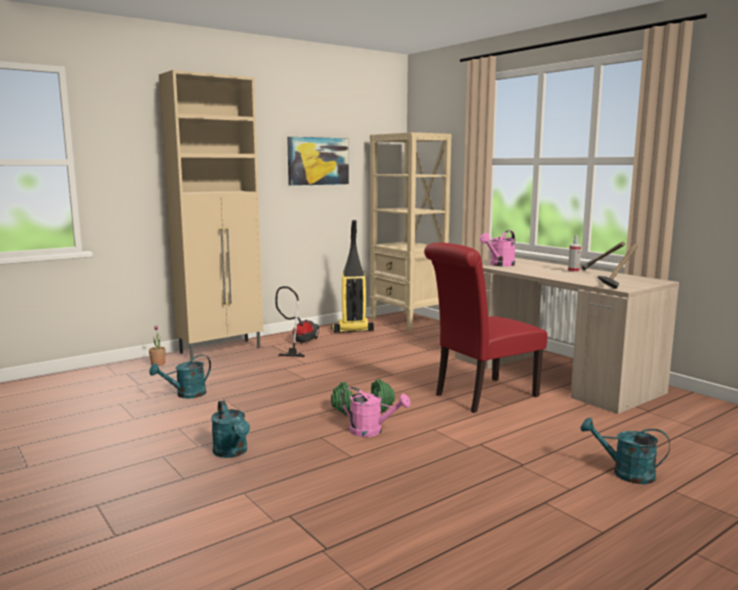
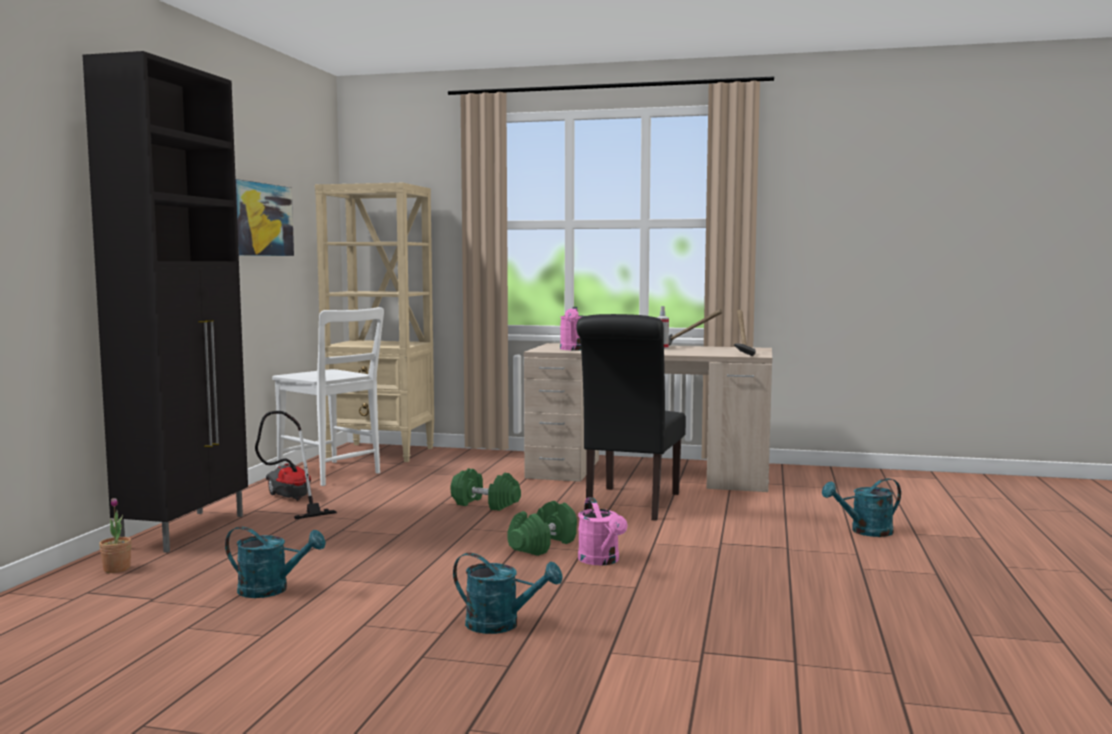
camera: 40 degrees left, 5 degrees down
(186, 395) = (272, 590): turquoise watering can -> turquoise watering can turned 90 degrees counterclockwise
(222, 350) = (186, 530): beige cabinet -> black cabinet
(352, 331) = (332, 474): vacuum cleaner -> white chair
(372, 431) = (601, 561): pink watering can -> pink watering can turned 90 degrees clockwise
(391, 371) = (485, 504): none -> green dumbbell
(481, 396) = (630, 505): red chair -> black chair

